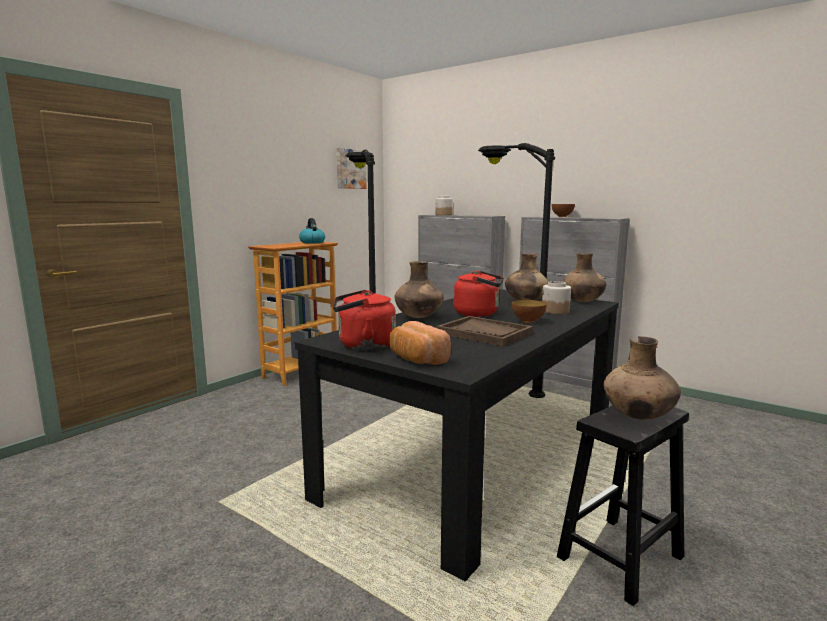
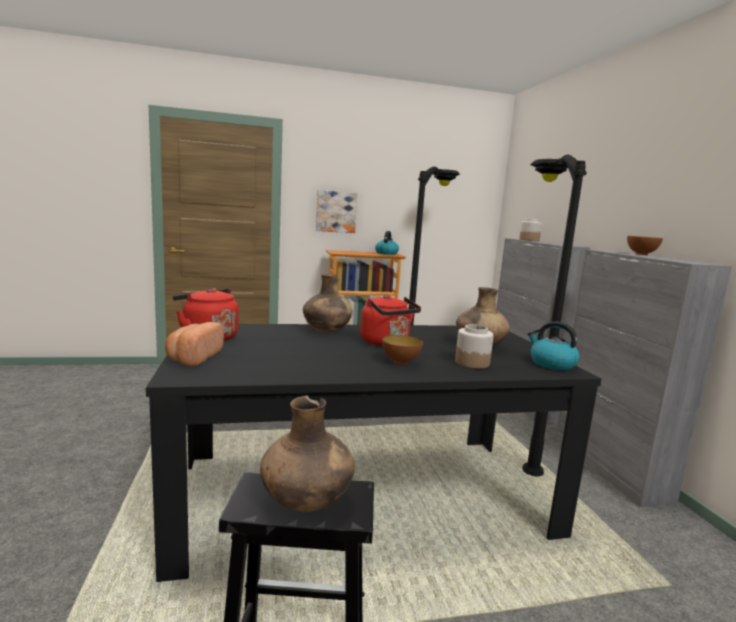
camera: 40 degrees right, 0 degrees up
(350, 169) = (455, 187): picture -> picture (336, 211)
(484, 333) = (320, 358): brown tray -> none
(582, 301) = (551, 364): brown vase -> kettle

